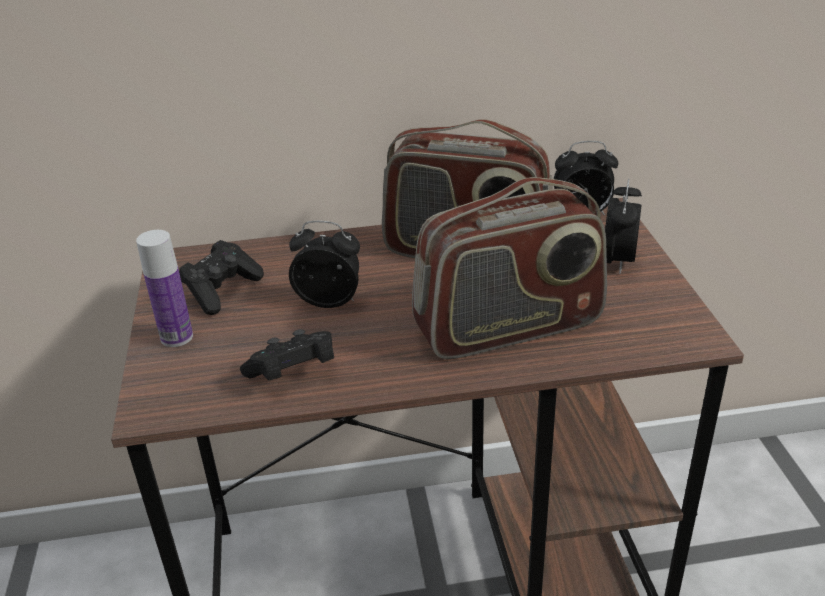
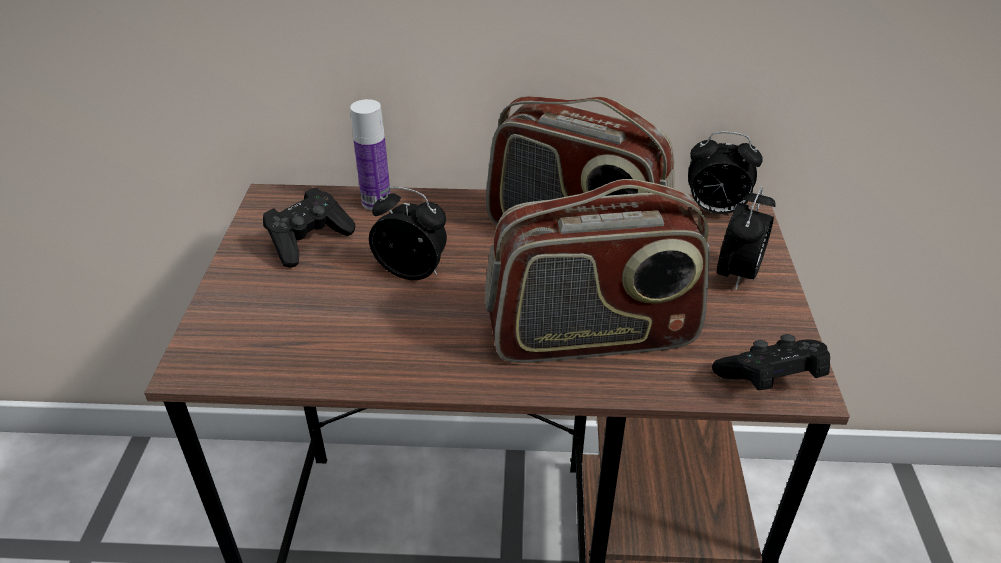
camera: 10 degrees right, 5 degrees up
(177, 337) = (246, 287): bottle -> bottle (376, 202)
(293, 373) = (348, 350): black game controller -> black game controller (770, 380)

